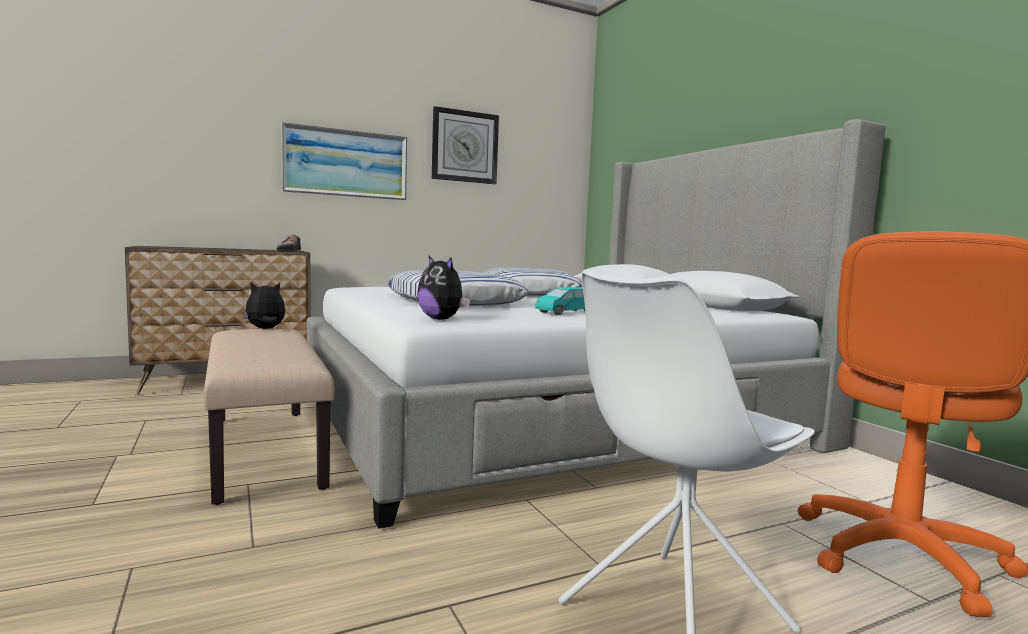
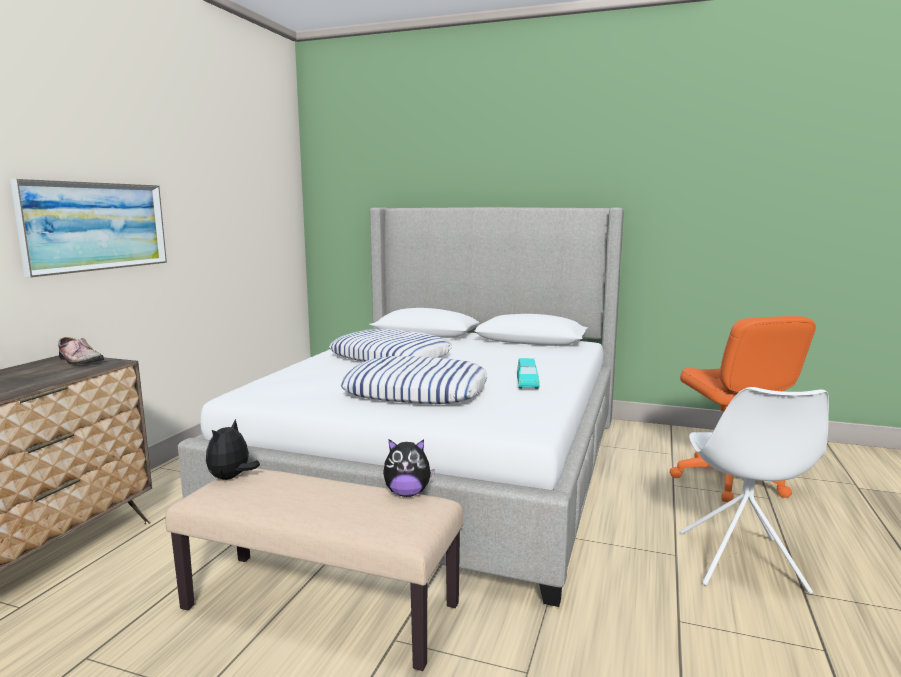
camera: 45 degrees left, 5 degrees up
(442, 319) = (524, 423): plush toy -> plush toy (407, 493)
(465, 146) = (208, 190): wall clock -> none

